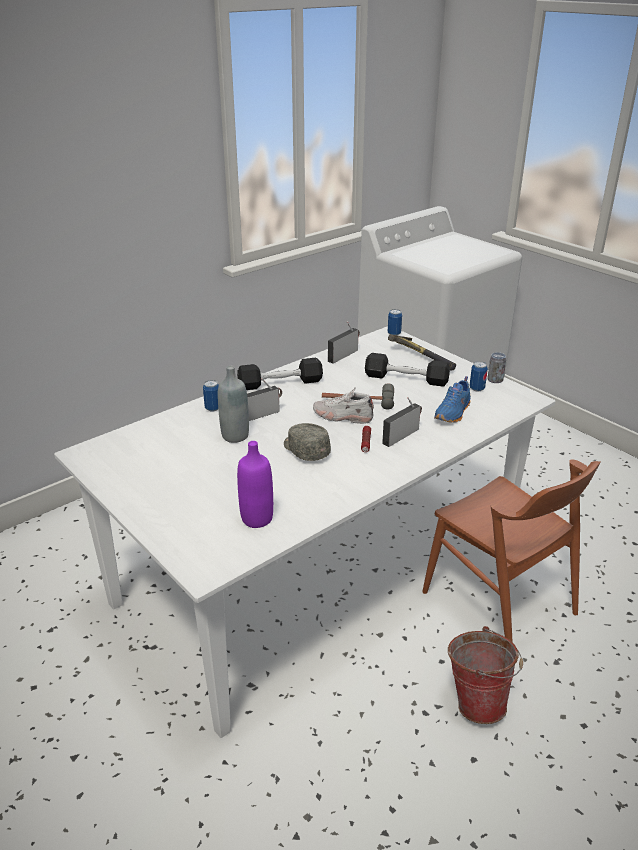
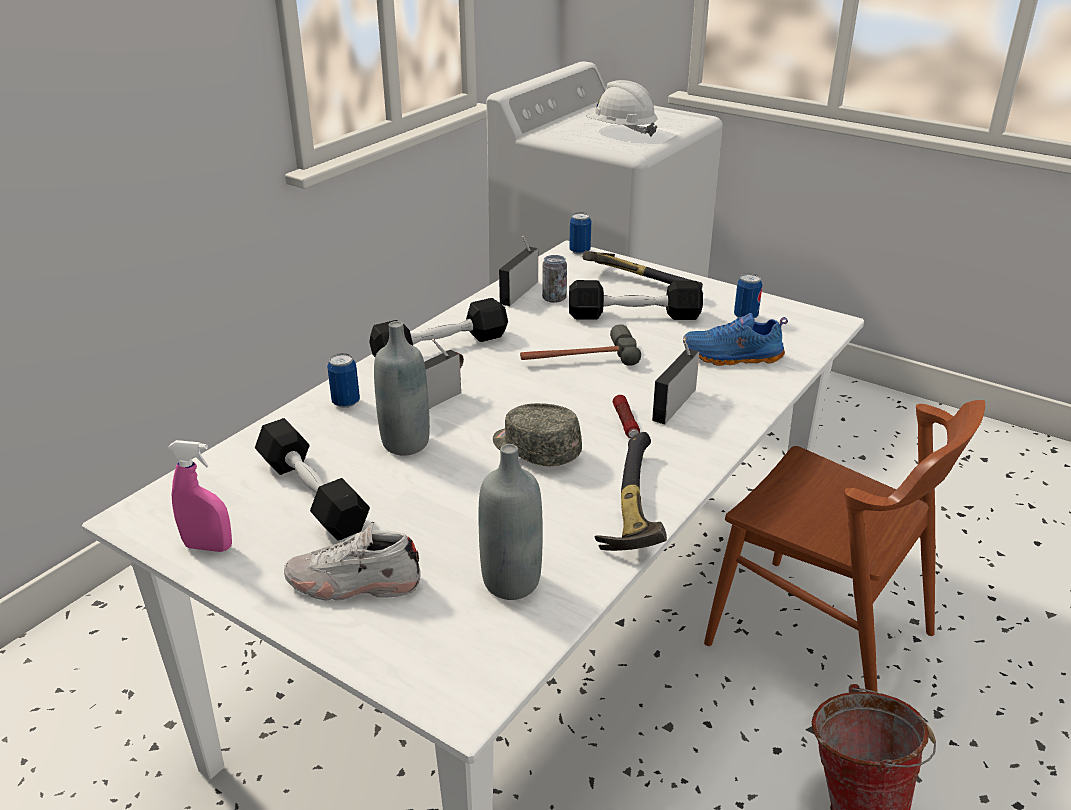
camera: 15 degrees left, 0 degrees up
(110, 474) = (208, 546): none -> pink spray bottle
(173, 456) = (312, 495): none -> black dumbbell
(257, 519) = (511, 582): purple bottle -> grey bottle
(342, 416) = (567, 386): white shoe -> white shoe (353, 584)
(342, 490) = (629, 507): none -> hammer
(446, 257) = (621, 131): none -> white hard hat
(453, 413) = (732, 357): blue shoe -> blue shoe turned 75 degrees clockwise
(495, 380) = (764, 301): can -> can (554, 298)

